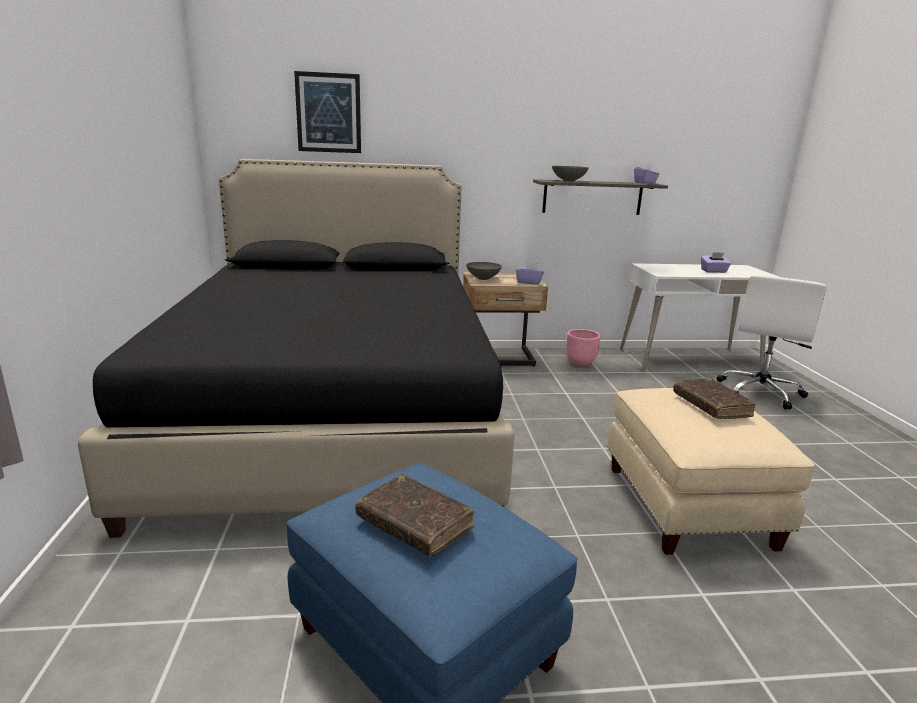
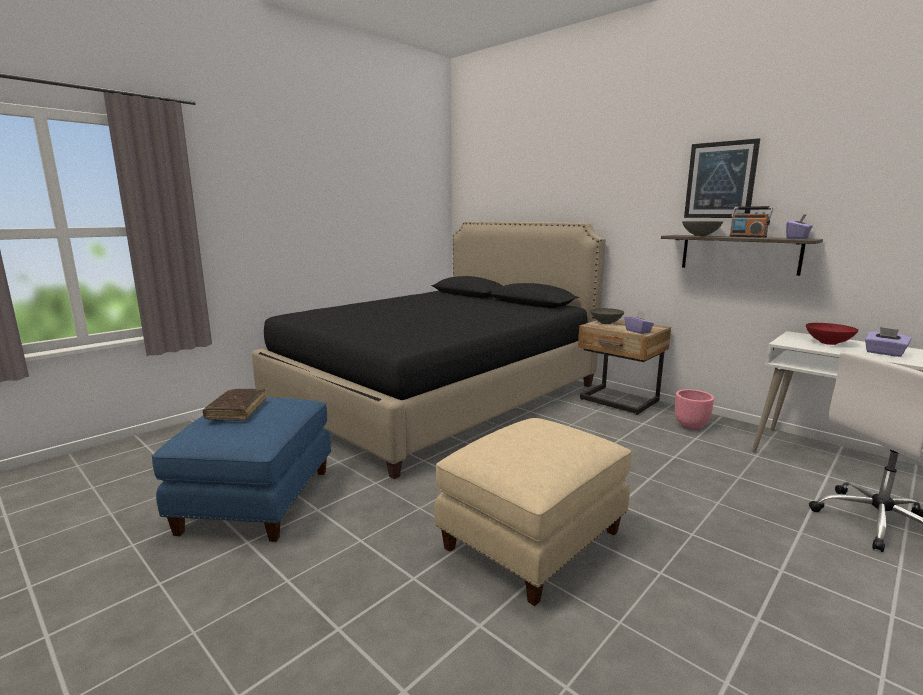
camera: 50 degrees right, 5 degrees down
(328, 113) = (518, 186): picture -> picture (720, 180)
(606, 182) = (747, 237): none -> radio
(676, 269) = (828, 343): none -> red bowl
(711, 406) = (543, 440): brown book -> none

